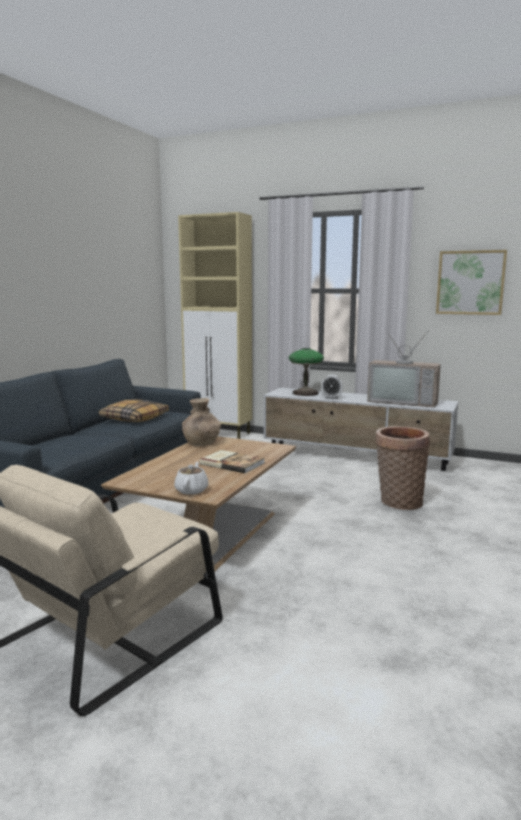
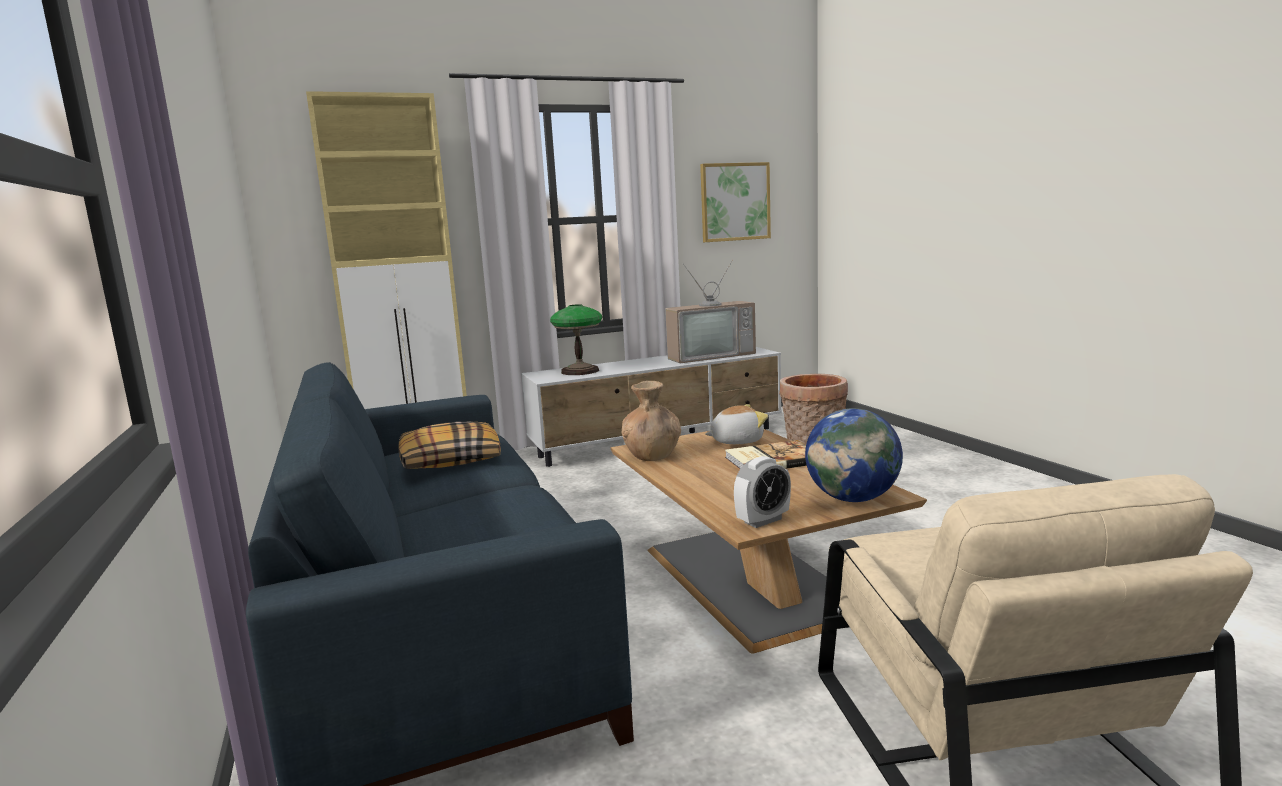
camera: 45 degrees left, 0 degrees up
(191, 490) = (853, 499): white teapot -> globe
(254, 450) = (736, 441): none -> plush toy
(331, 398) = (629, 368): alarm clock -> alarm clock (763, 521)

